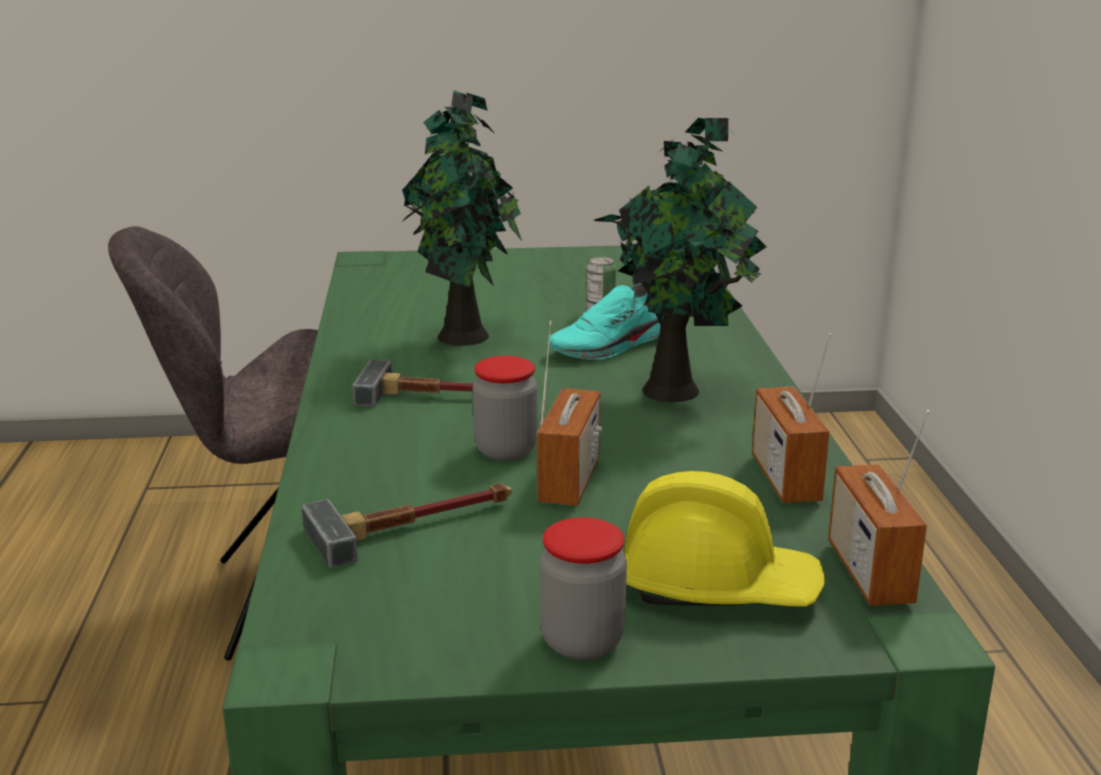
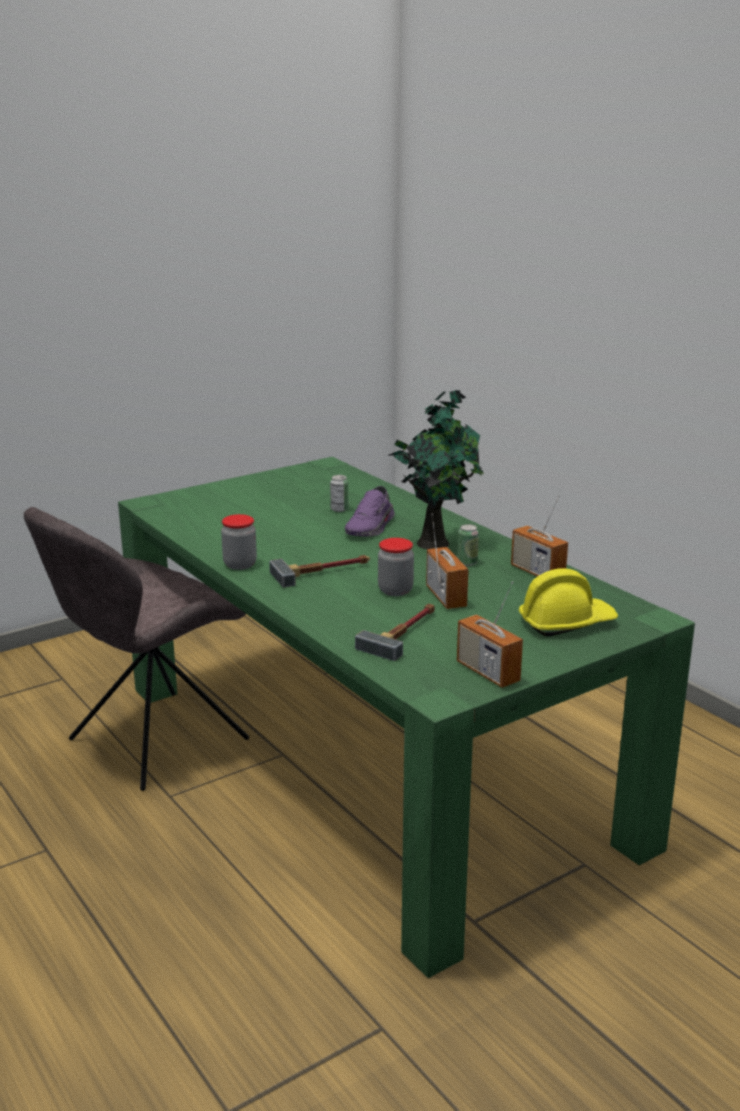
camera: 30 degrees left, 0 degrees up
(466, 338) = (285, 538): potted plant -> none
(582, 641) = (541, 657): jar -> jar (240, 564)
(610, 347) = (371, 527): turquoise shoe -> purple shoe
(684, 433) = (467, 563): none -> can
(869, 573) = (616, 602): radio -> radio (487, 672)

